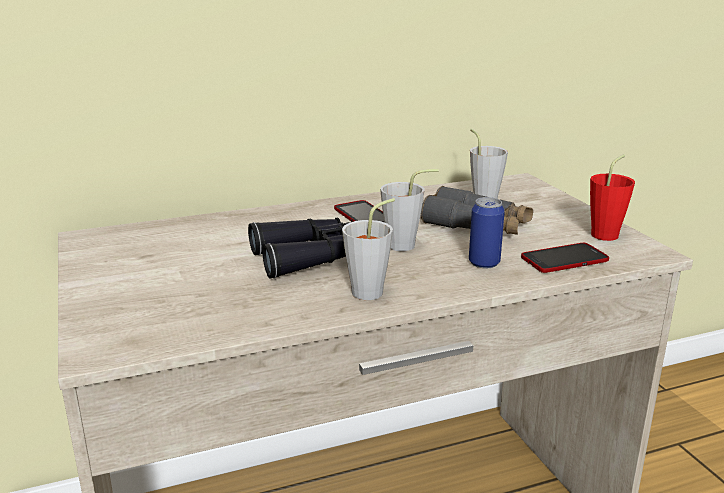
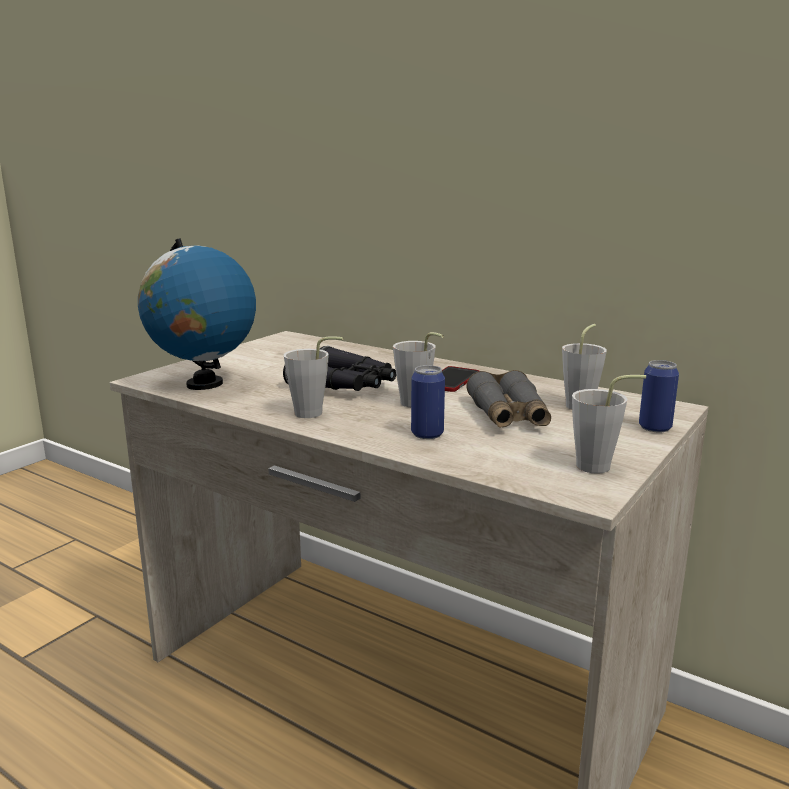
camera: 55 degrees right, 5 degrees down
(186, 320) = (204, 384): none -> globe
(552, 197) = (655, 427): none -> can
(564, 259) = (491, 460): phone -> none
(607, 233) = (601, 467): red cup -> grey cup

